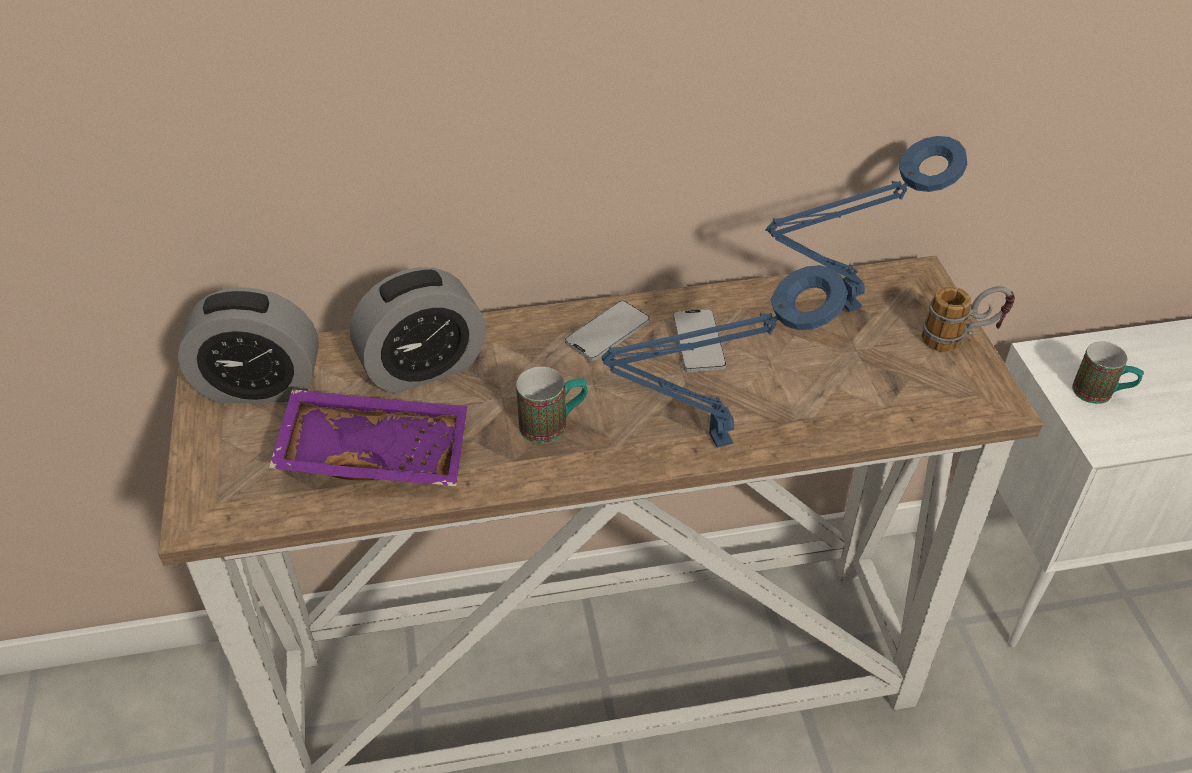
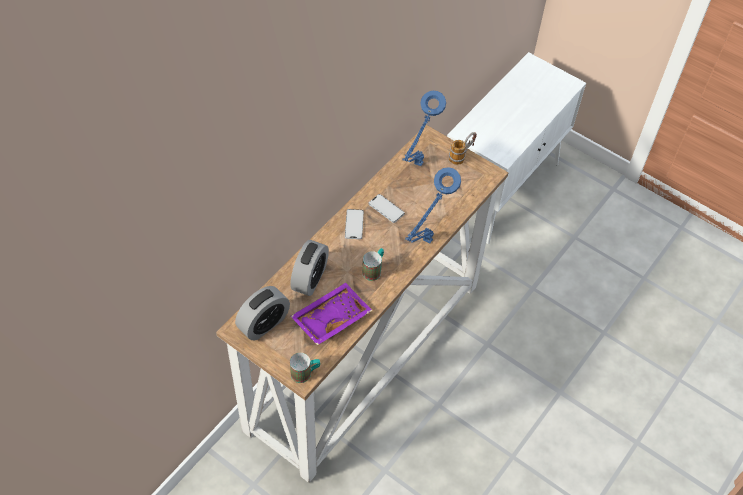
camera: 45 degrees left, 10 degrees up
(1101, 394) = (489, 138): mug -> mug (305, 373)

